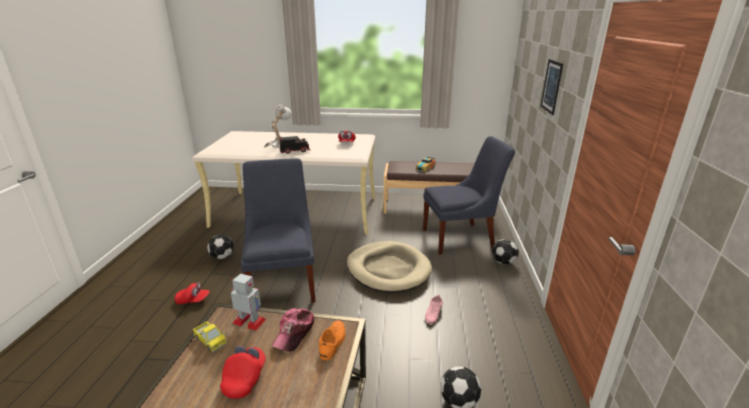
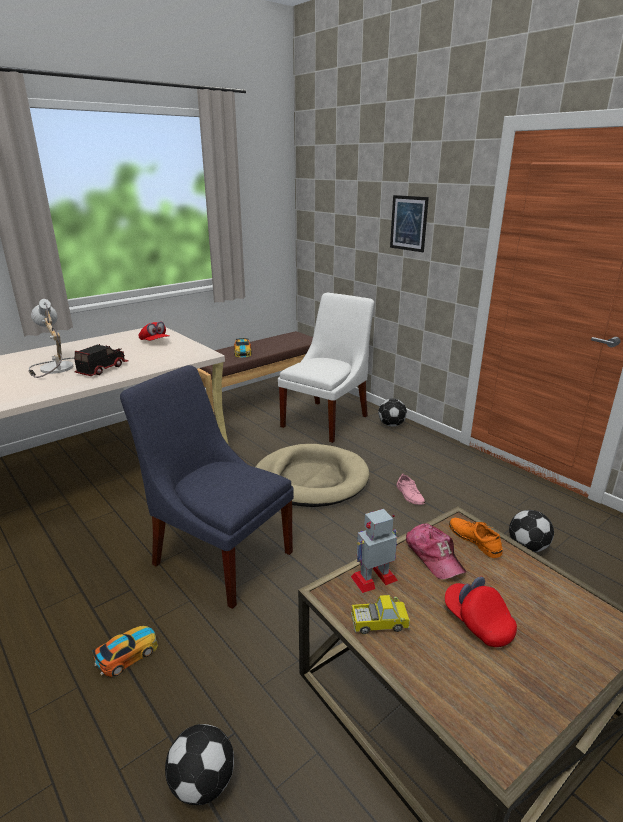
camera: 45 degrees left, 0 degrees up
(193, 300) = (127, 654): red cap -> toy car
(222, 257) = (72, 579): football -> football (202, 782)
(461, 238) = (327, 419): blue chair -> white chair

